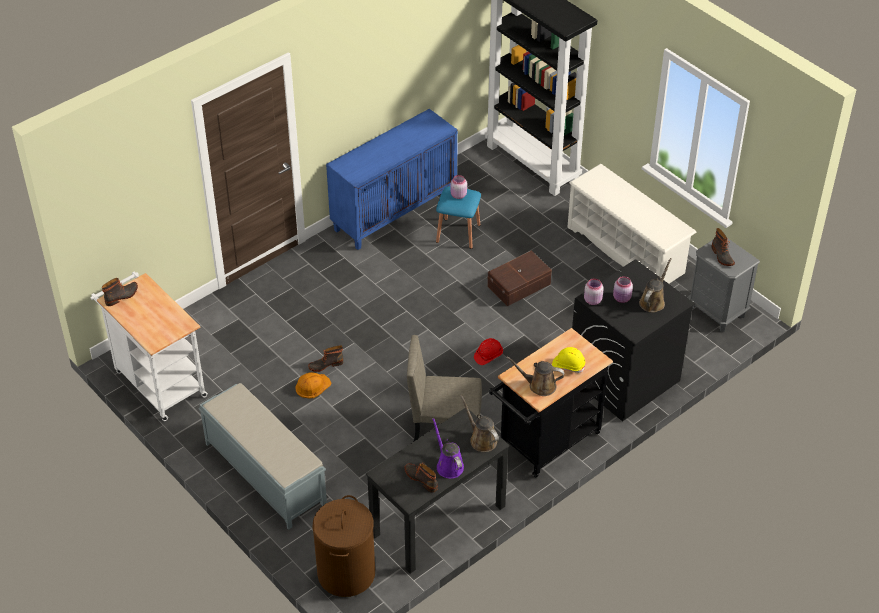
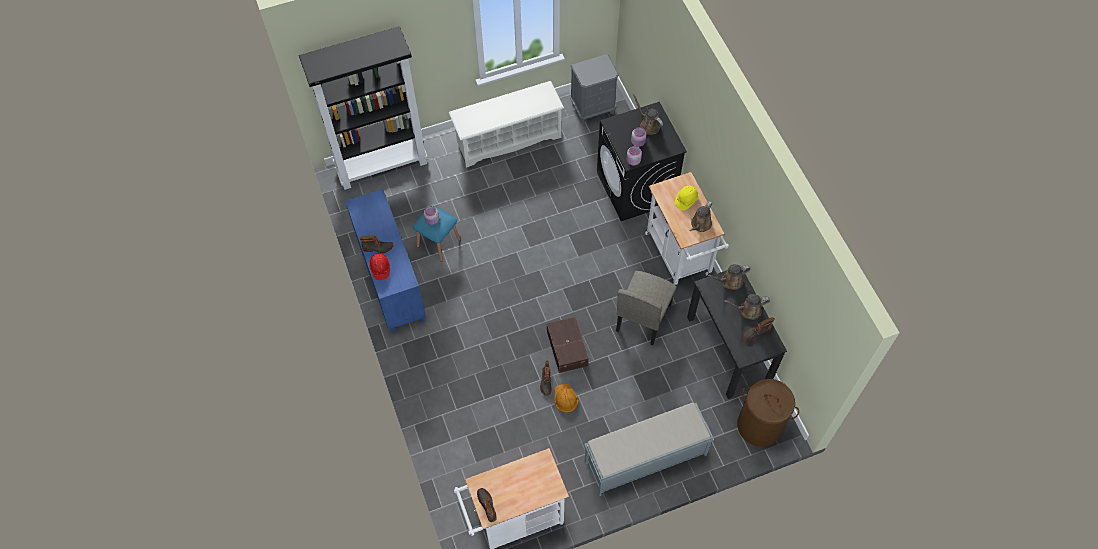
camera: 70 degrees left, 15 degrees up
(448, 465) = (748, 310): purple watering can -> brown watering can
(488, 356) = (580, 265): red hard hat -> red hard hat (380, 268)
(520, 285) = (515, 220): brown storage box -> brown storage box (568, 347)
(545, 444) = (680, 258): black cart -> white cart
(721, 256) = (594, 73): boot -> boot (378, 248)

